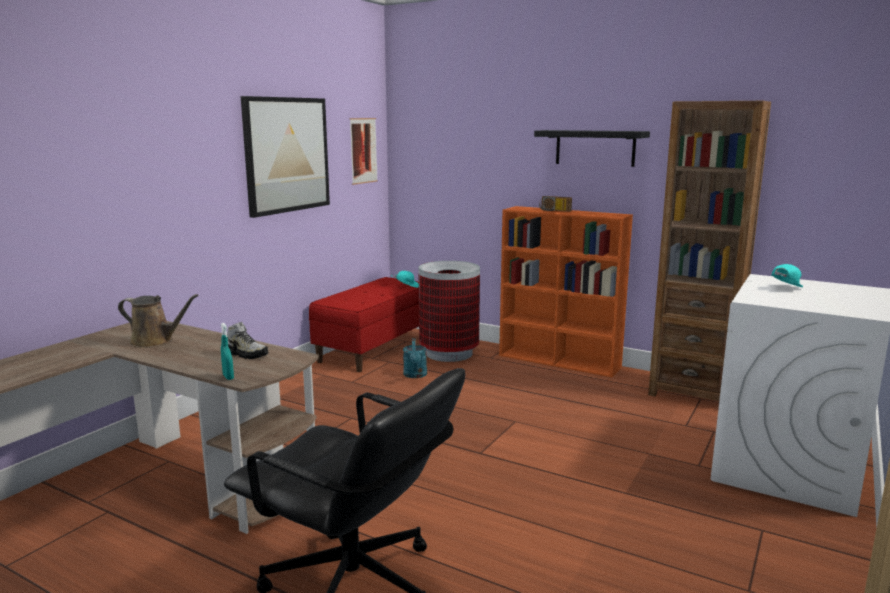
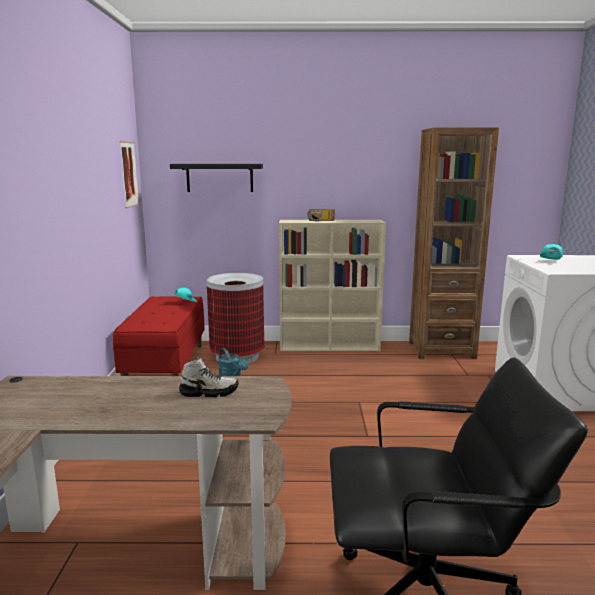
camera: 30 degrees left, 0 degrees up
(155, 341) = (72, 402): brown watering can -> none
(228, 377) = (237, 421): turquoise spray bottle -> none
(286, 155) = (86, 177): picture -> none
(560, 361) = (330, 346): orange bookcase -> beige bookcase
(595, 148) = (348, 167): black shelf -> black shelf (219, 177)

